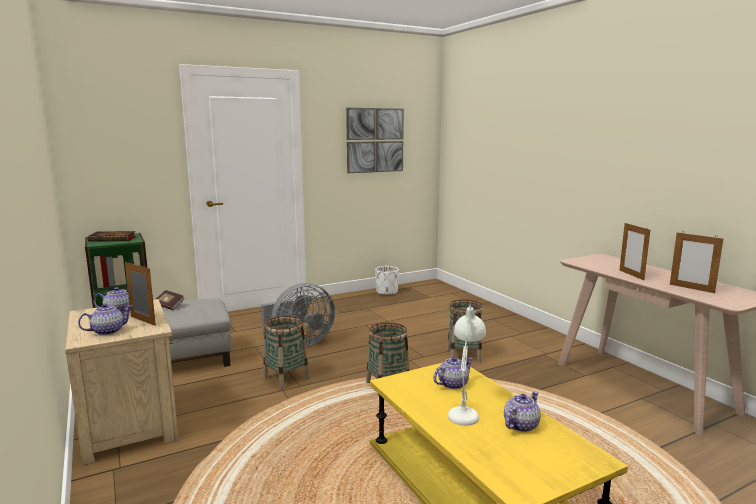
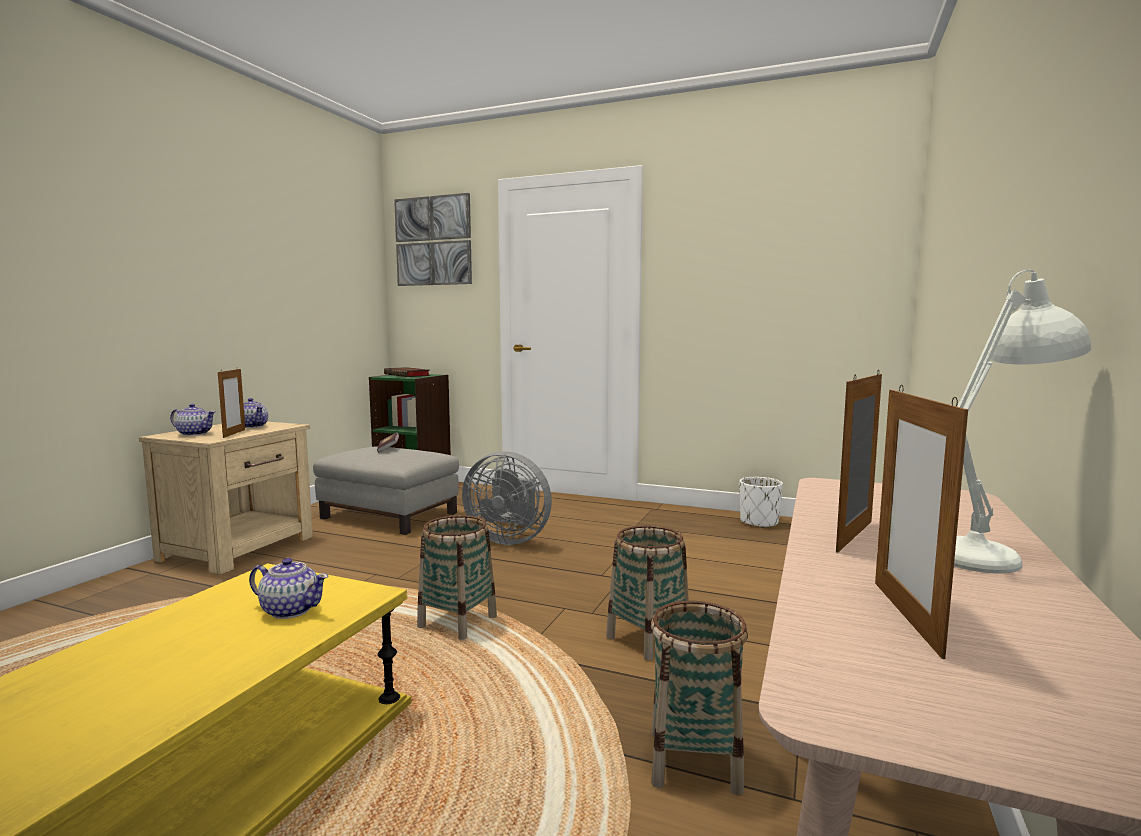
camera: 50 degrees right, 5 degrees down
(286, 378) = (409, 565): basket -> basket (694, 761)
(375, 140) = (766, 263): picture -> picture (433, 241)
(465, 410) = (187, 642): white table lamp -> white table lamp (997, 554)
(520, 425) = (135, 702): teapot -> none

